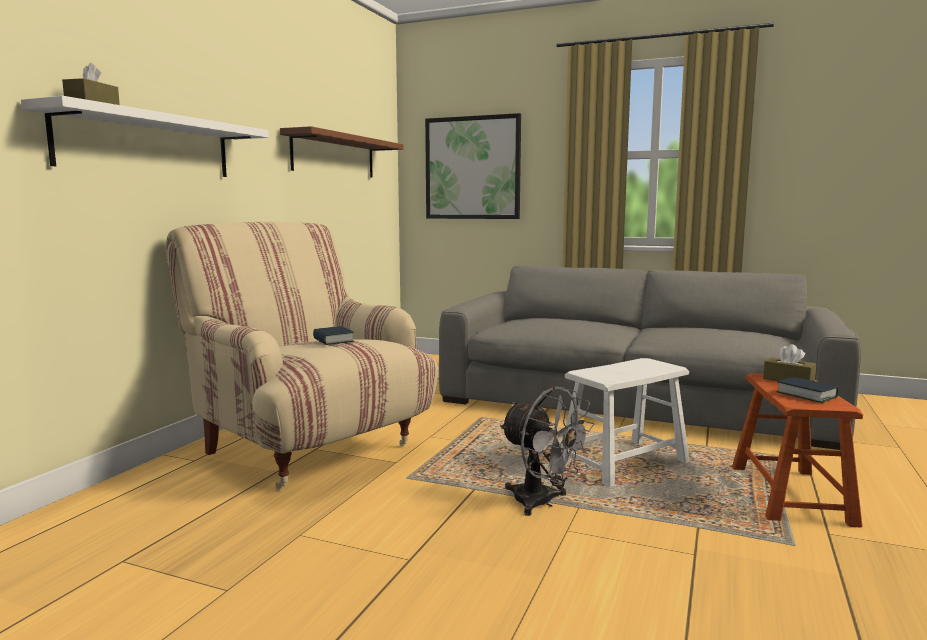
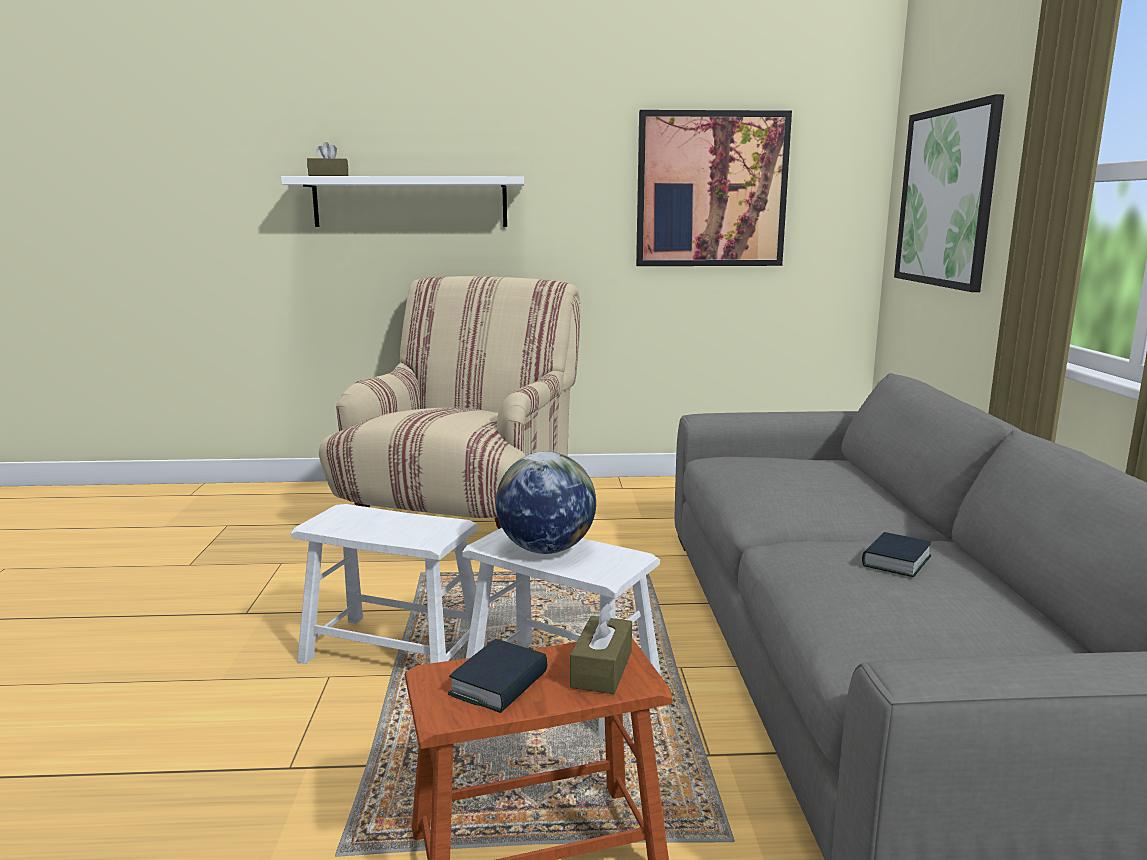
camera: 65 degrees right, 5 degrees up
(333, 340) = (431, 410): book -> book (896, 561)
(334, 156) = (711, 190): brown shelf -> picture
(542, 503) = (394, 651): grey fan -> white stool
(623, 371) = (546, 549): none -> globe

